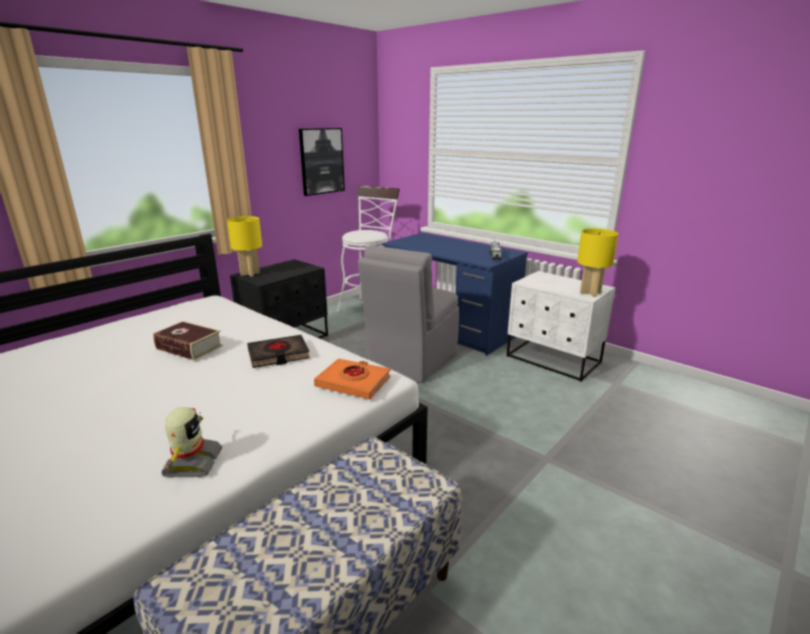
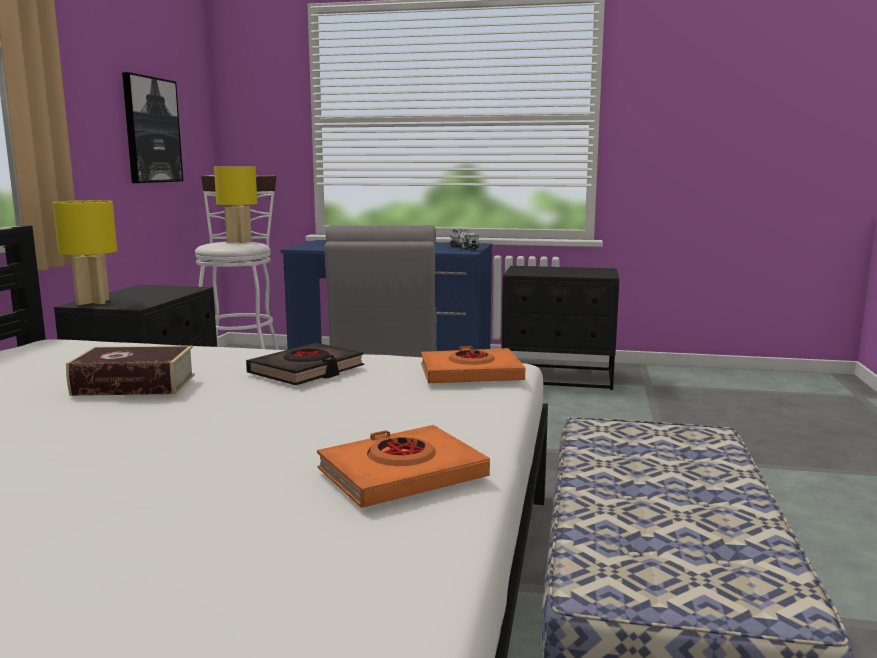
camera: 30 degrees left, 10 degrees down
(191, 463) = (402, 475): toy robot -> orange book
(553, 360) = (558, 378): white nightstand -> black nightstand
(590, 293) = (603, 273): yellow table lamp -> yellow table lamp (239, 241)

